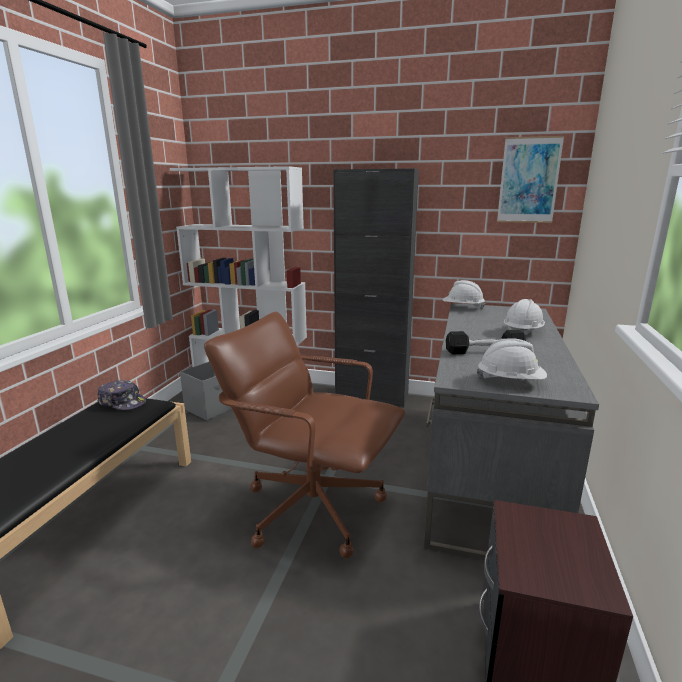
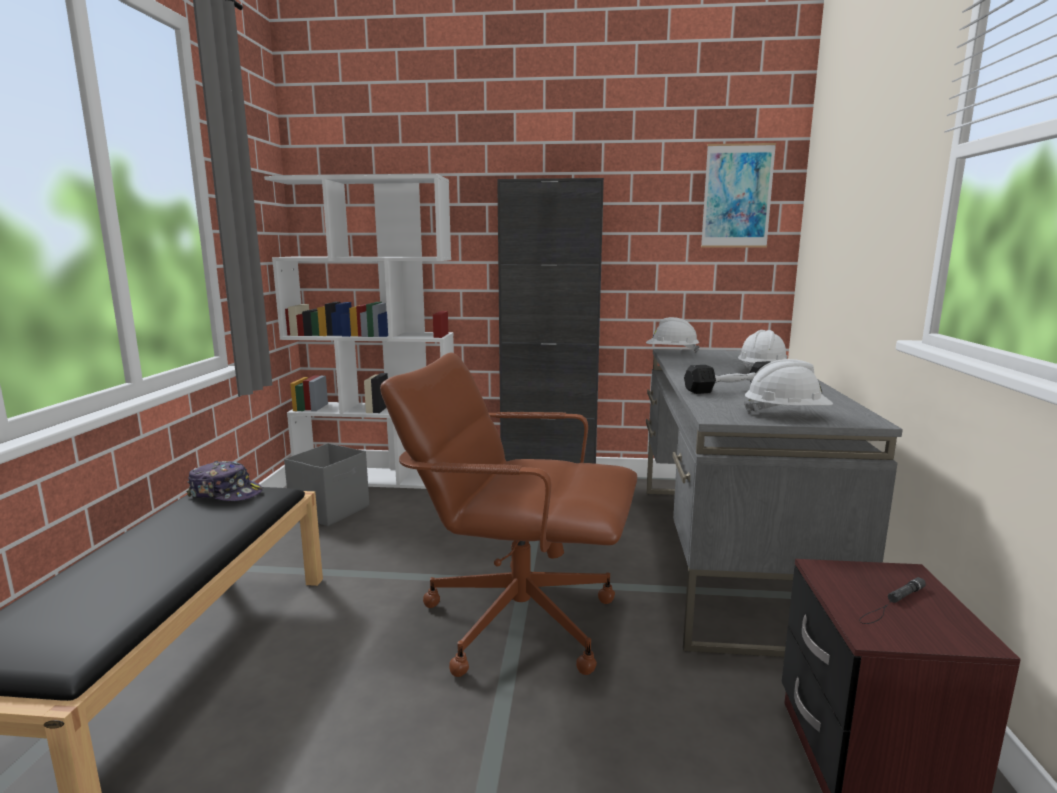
camera: 10 degrees left, 5 degrees down
(550, 551) = (892, 604): none -> black flashlight

